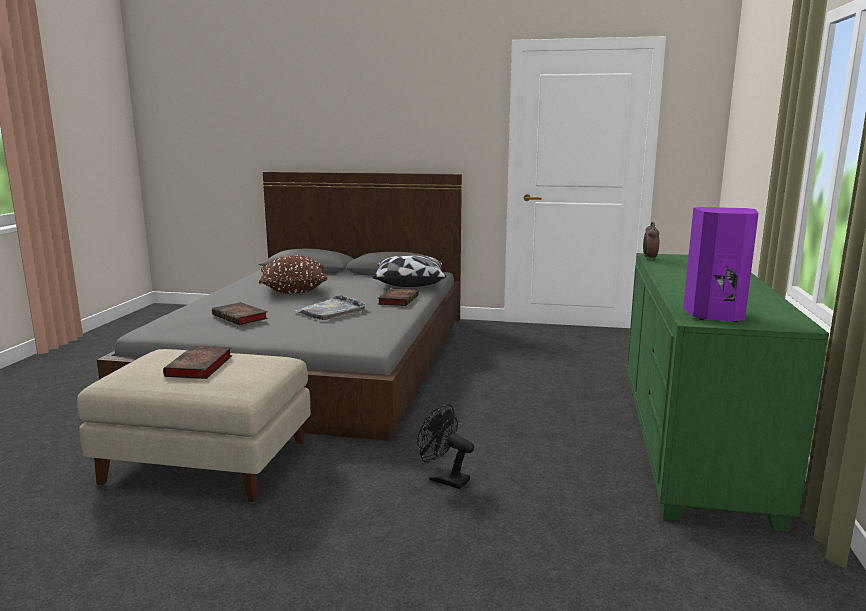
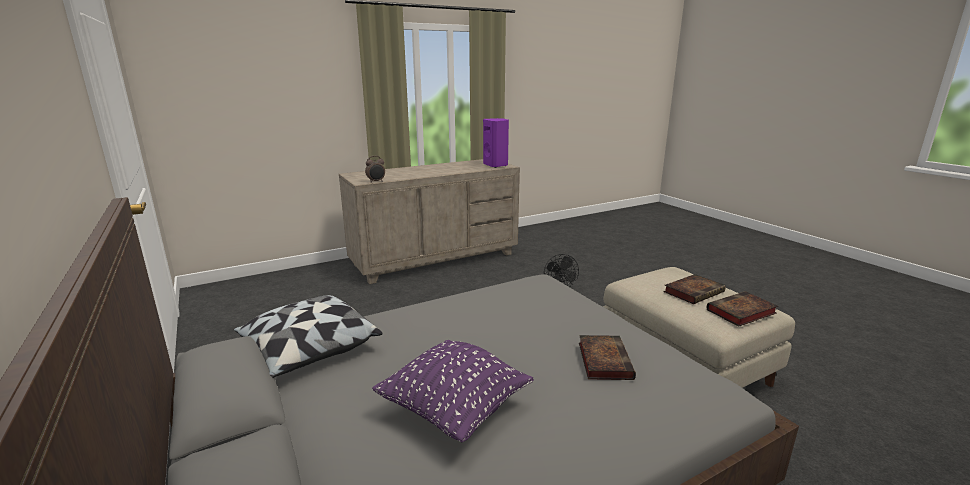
camera: 130 degrees left, 5 degrees up
(294, 291) = (454, 411): brown pillow -> purple pillow
(332, 310) = (494, 333): grey tray -> none
(398, 300) = (406, 320): book -> book (740, 312)
(691, 447) = (435, 259): green dresser -> beige dresser

